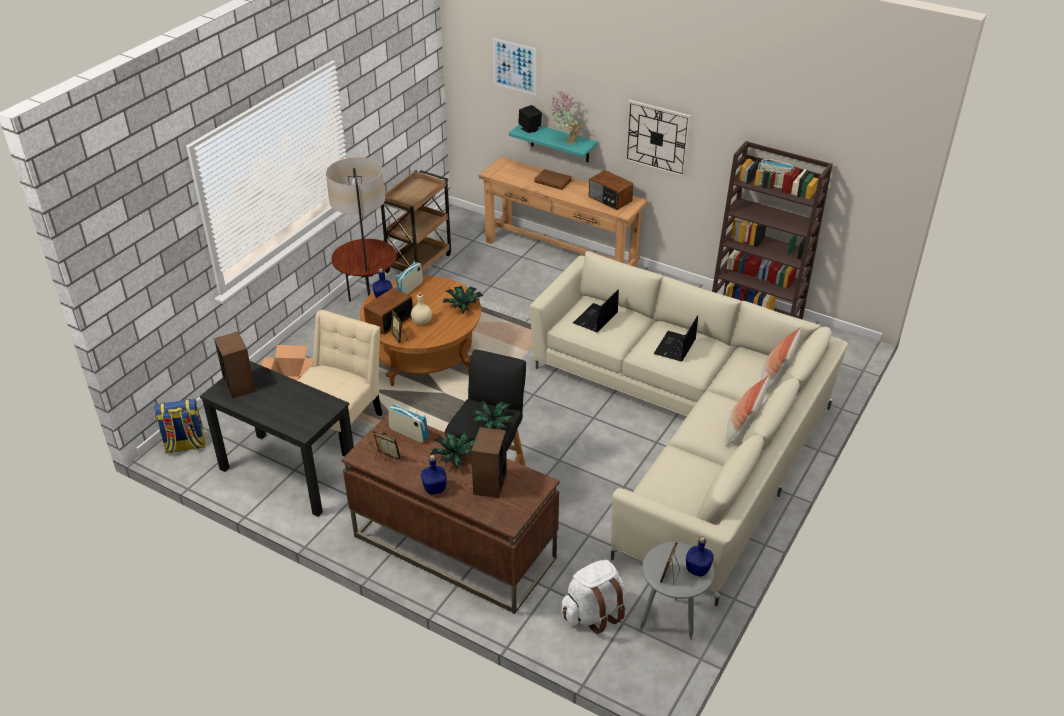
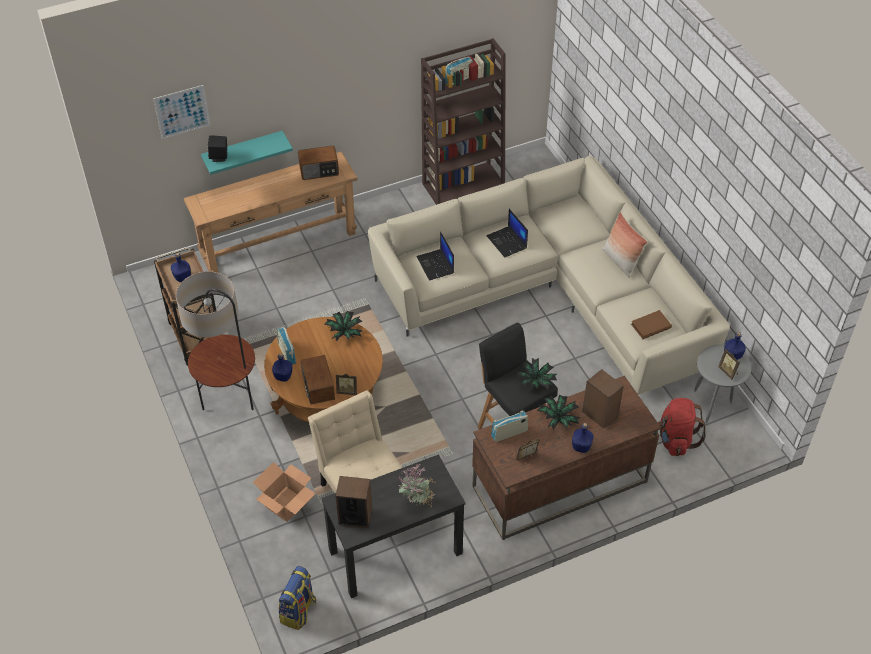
camera: 55 degrees left, 10 degrees up
(415, 191) = (182, 277): none -> blue bottle
(422, 321) = (340, 367): beige bottle -> none
(553, 181) = (257, 187): brown book -> brown book (650, 325)
(565, 142) = (264, 148): potted plant -> potted plant (417, 504)
(593, 613) = (676, 439): white backpack -> red backpack
(657, 138) = (339, 97): wall clock -> none
(774, 380) = (585, 215): pillow -> none

